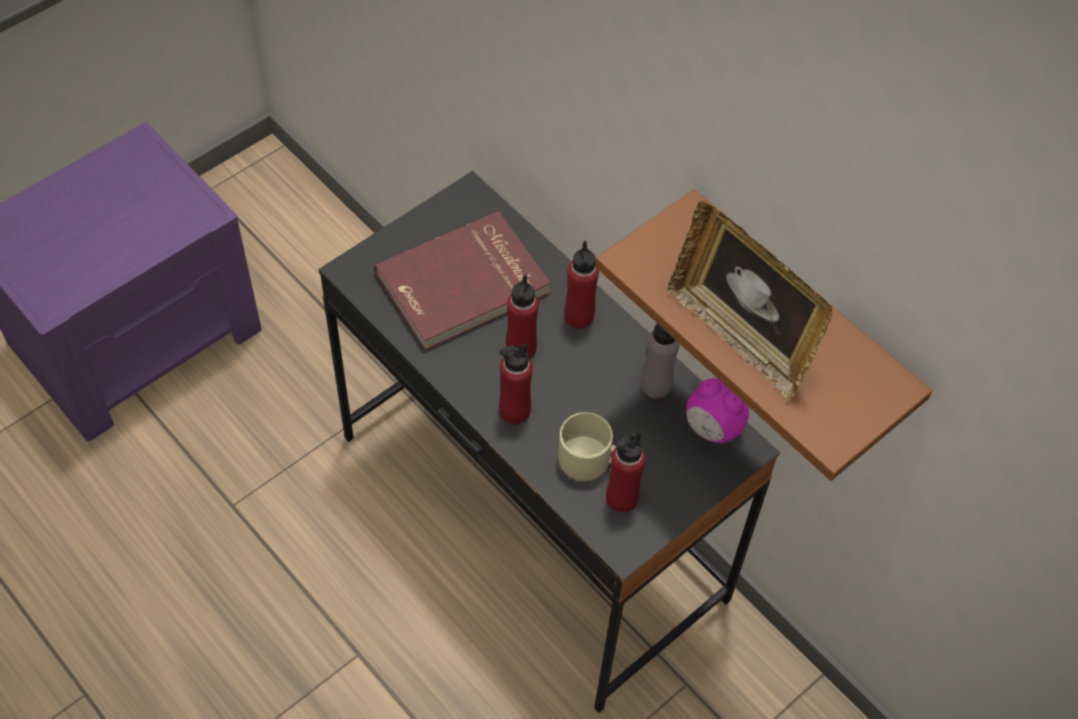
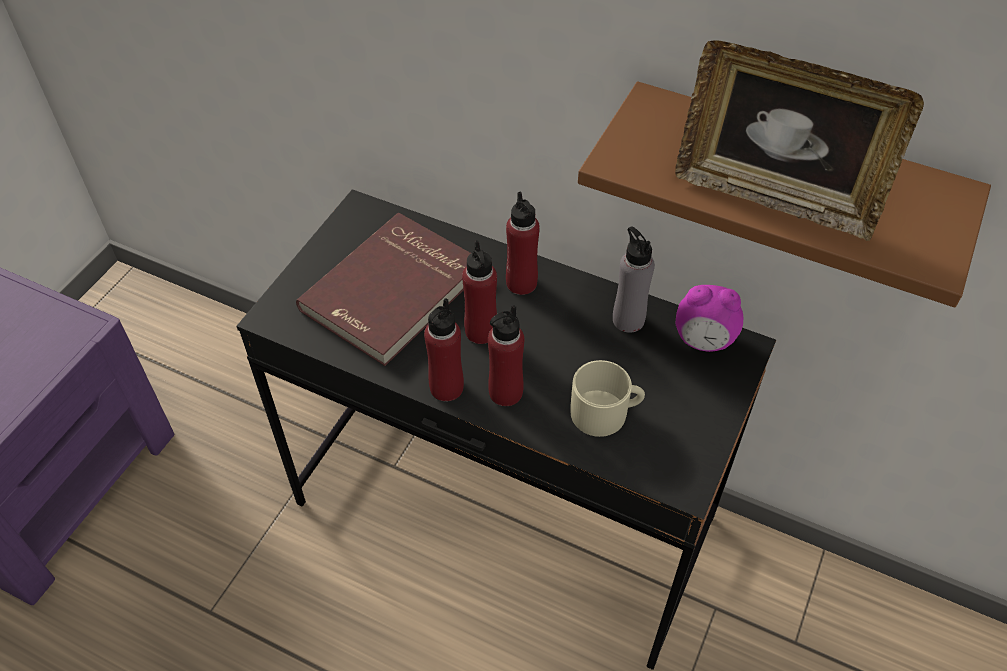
camera: 20 degrees left, 5 degrees down
(621, 498) = (656, 438): red bottle -> red bottle (446, 387)

